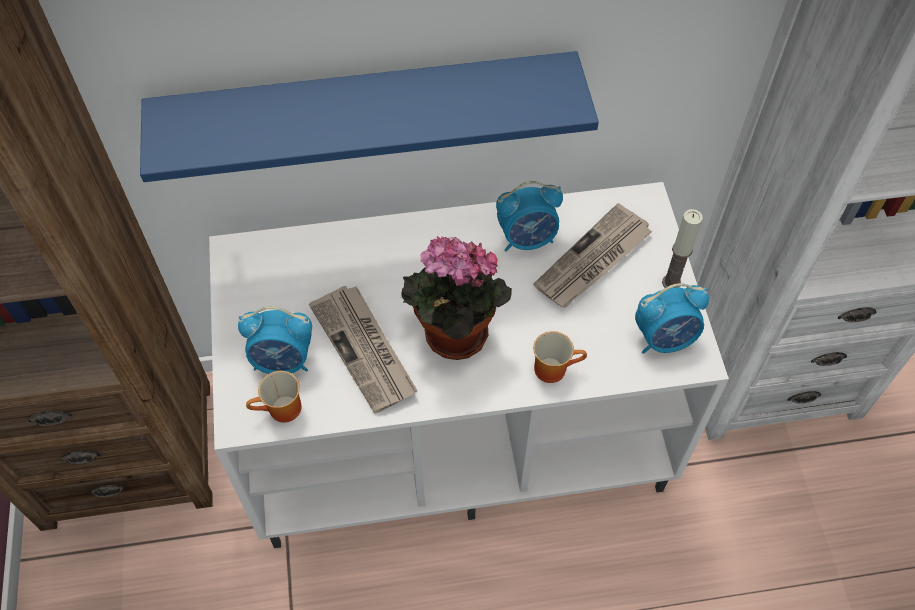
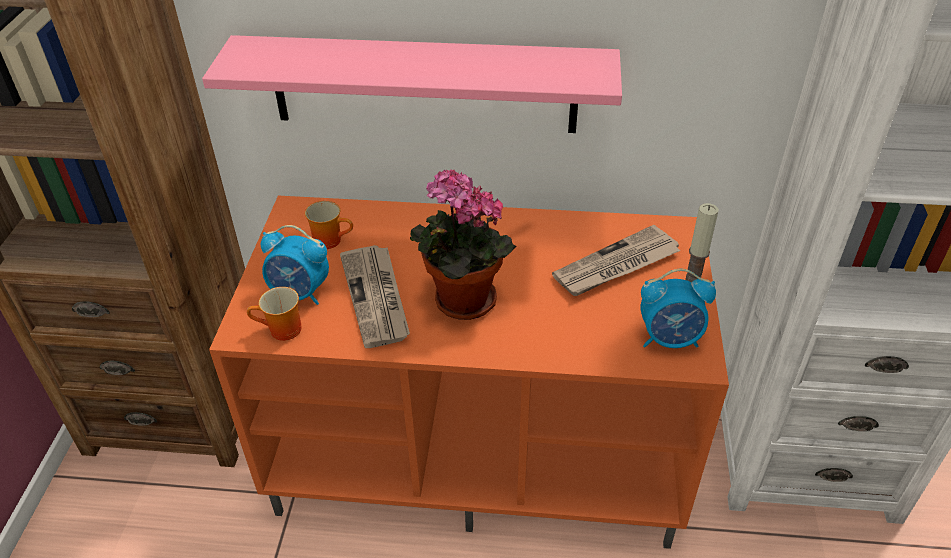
camera: 15 degrees right, 15 degrees down
(367, 111) = (424, 84): blue shelf -> pink shelf
(460, 430) = (481, 450): white tv stand -> orange tv stand
(527, 239) = (558, 240): alarm clock -> none
(553, 367) = (550, 342): mug -> mug (331, 239)

